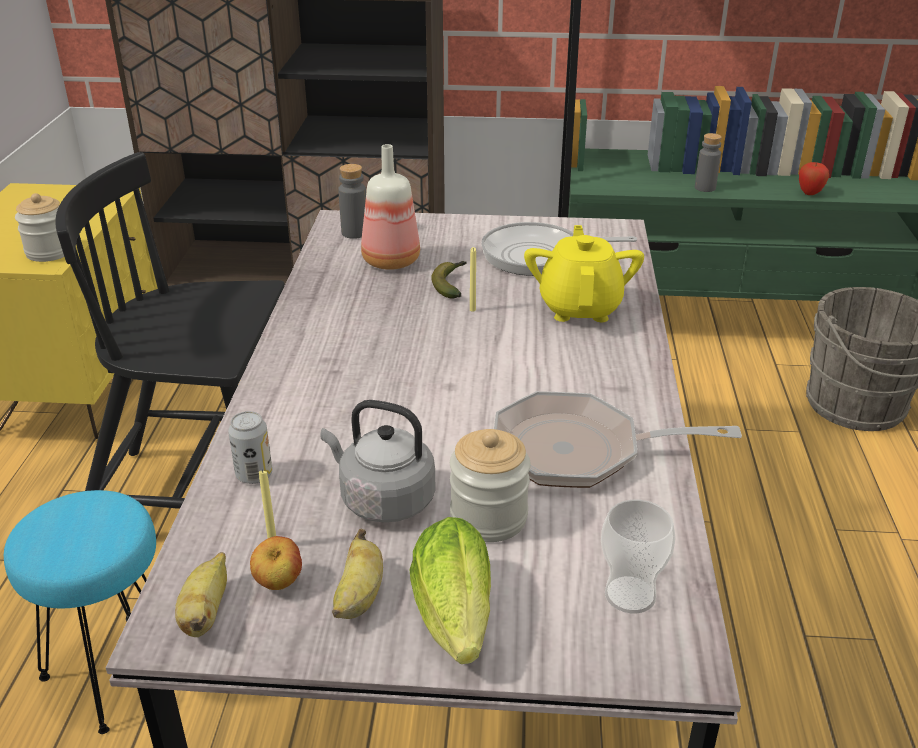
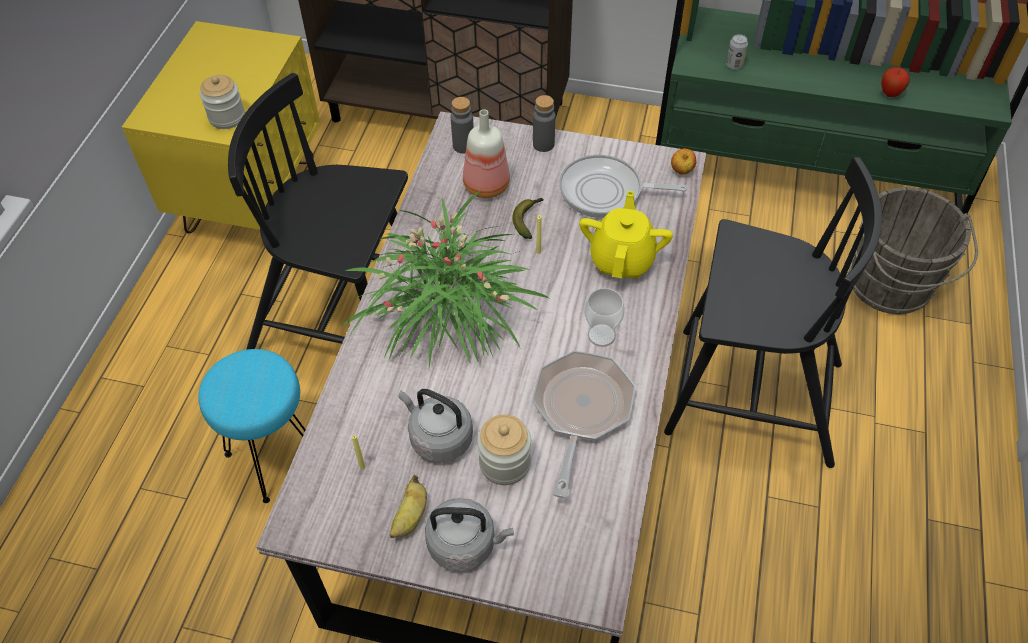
camera: 10 degrees right, 20 degrees up
(206, 613) = (316, 515): banana -> none
(254, 475) = (357, 403): can -> can (734, 65)
(278, 583) = (362, 499): apple -> apple (681, 171)
(367, 372) = (447, 312): none -> potted plant
(454, 621) = (465, 544): lettuce -> grey kettle
(579, 451) = (581, 411): frying pan -> frying pan turned 90 degrees clockwise
(630, 595) = (580, 540): cup -> cup (601, 335)
(705, 188) = (795, 77): grey bottle -> grey bottle (543, 144)
(741, 528) = (750, 396): none -> black chair

